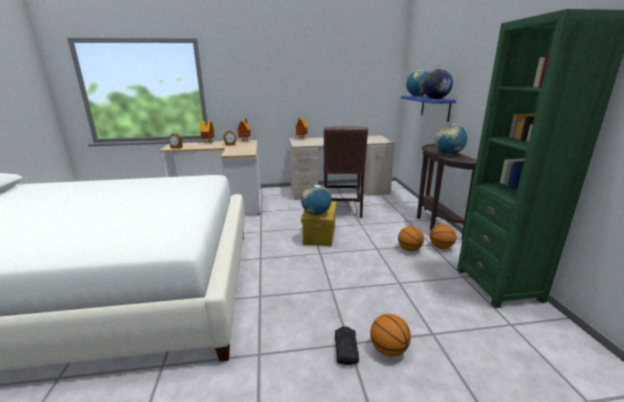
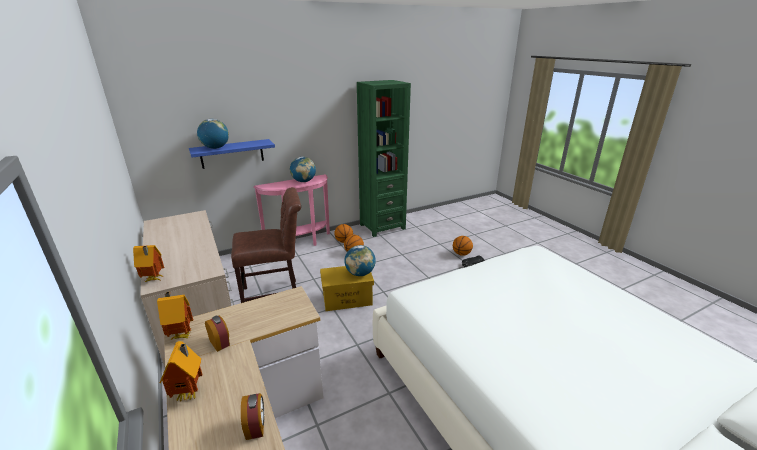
camera: 110 degrees left, 5 degrees up
(434, 223) = (300, 244): brown console table -> pink console table
(435, 99) = (261, 143): globe -> none

